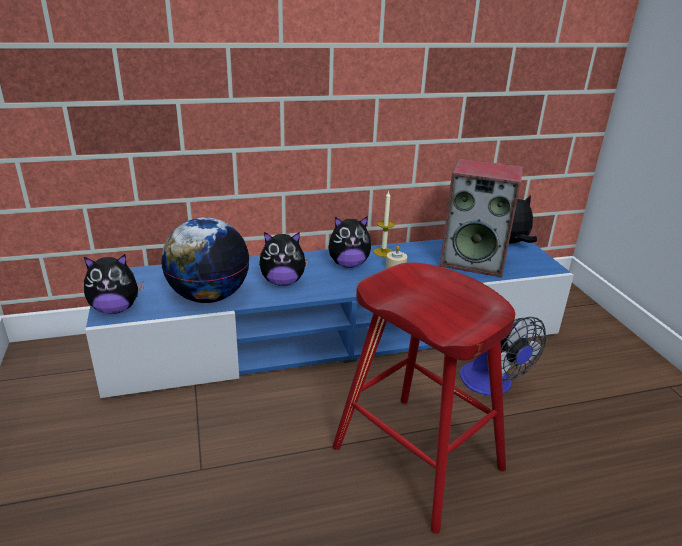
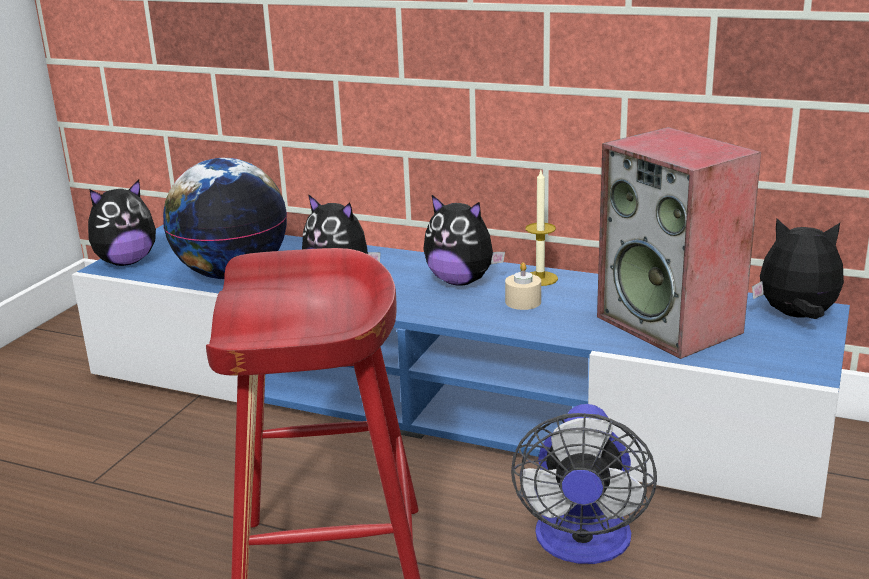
camera: 40 degrees right, 5 degrees down
(115, 309) = (126, 262): plush toy -> plush toy turned 60 degrees counterclockwise

